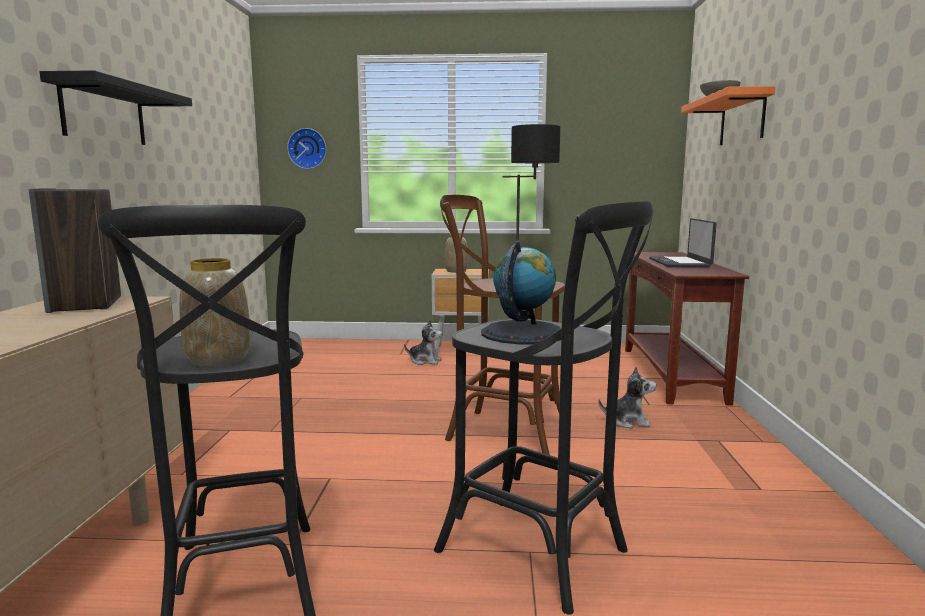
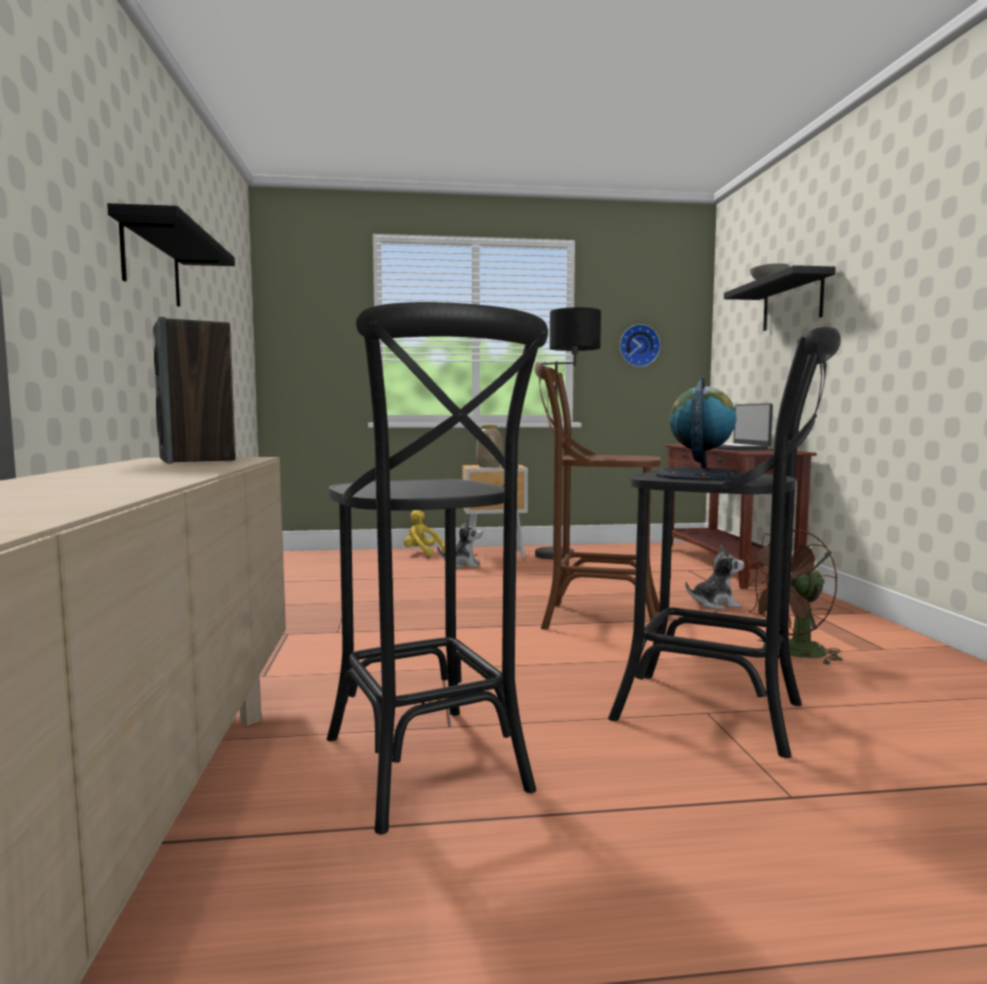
camera: 10 degrees left, 5 degrees down
(217, 360) = (432, 491): vase -> none
(307, 148) = (314, 333): wall clock -> wall clock (638, 346)
(399, 346) = (422, 553): none -> yellow plush toy
(663, 487) = (793, 653): none -> brown fan
(742, 119) = (792, 302): orange shelf -> black shelf

